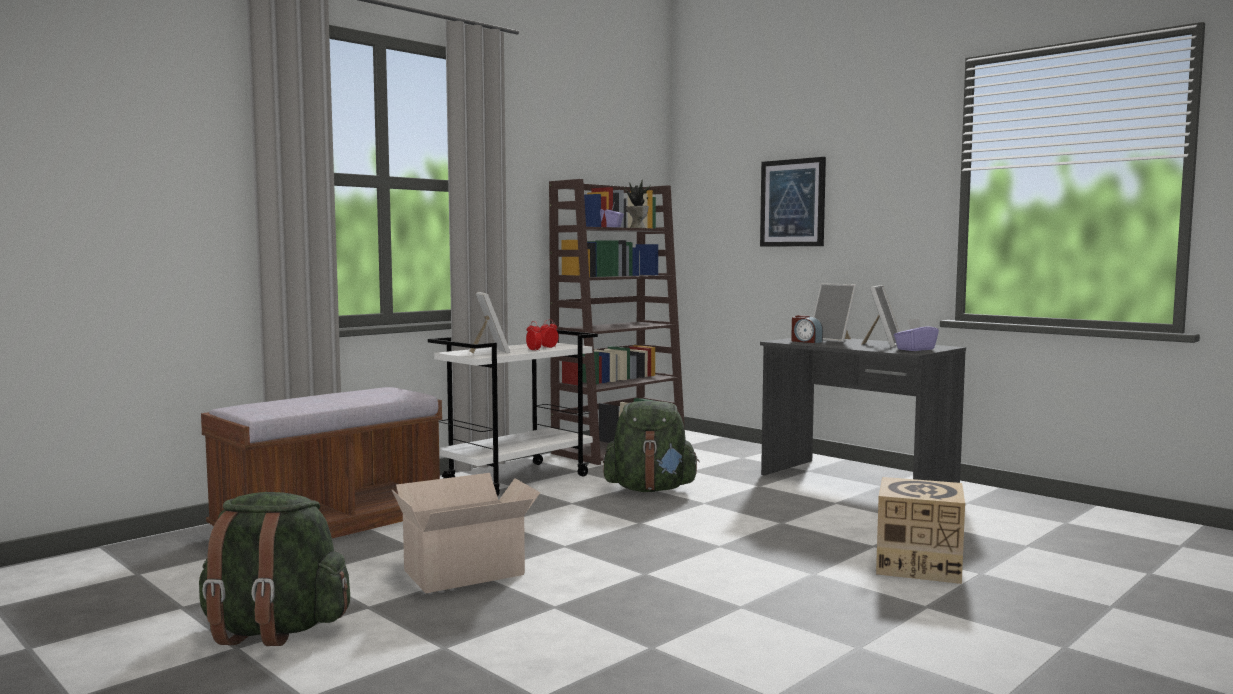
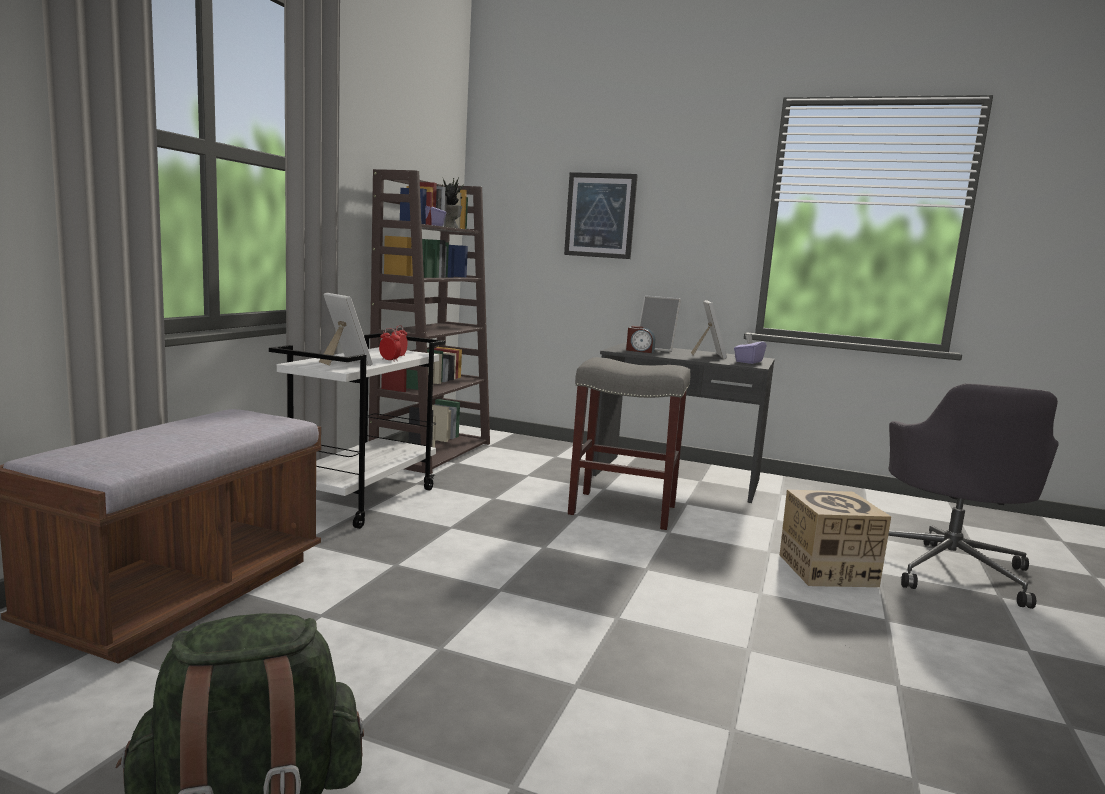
camera: 25 degrees left, 5 degrees up
(467, 572) = (429, 647): cardboard box -> none
(650, 489) = (511, 501): green backpack -> none
(754, 503) = (621, 510): none -> grey stool
(1082, 579) = (948, 569): none -> grey office chair

